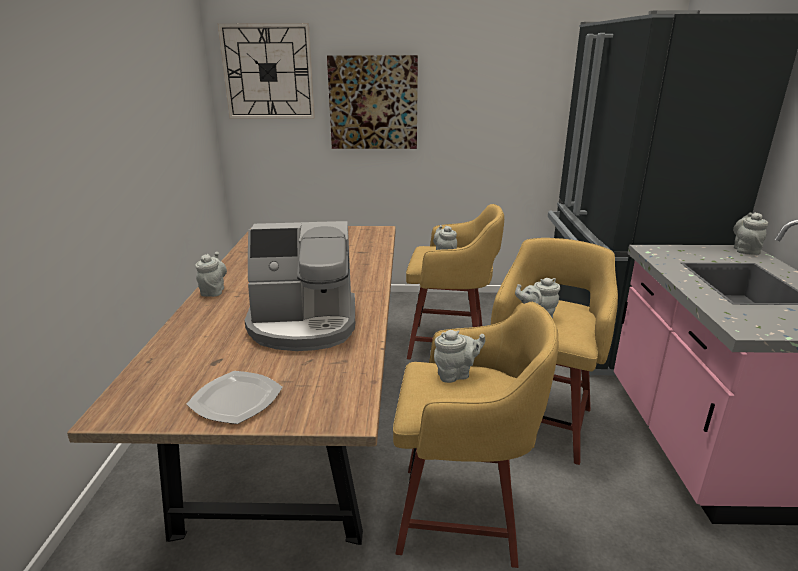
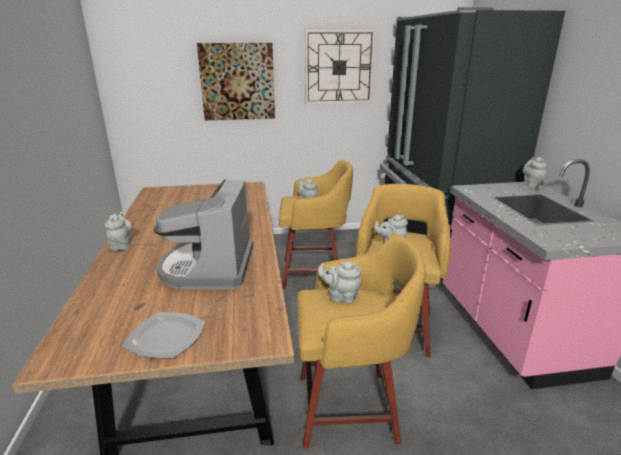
camera: 10 degrees left, 0 degrees up
(268, 72) = (146, 57): wall clock -> wall clock (339, 67)
(304, 325) = (209, 268): coffee machine -> coffee machine turned 105 degrees clockwise
(456, 374) = (341, 297): grey teapot -> grey teapot turned 135 degrees counterclockwise

